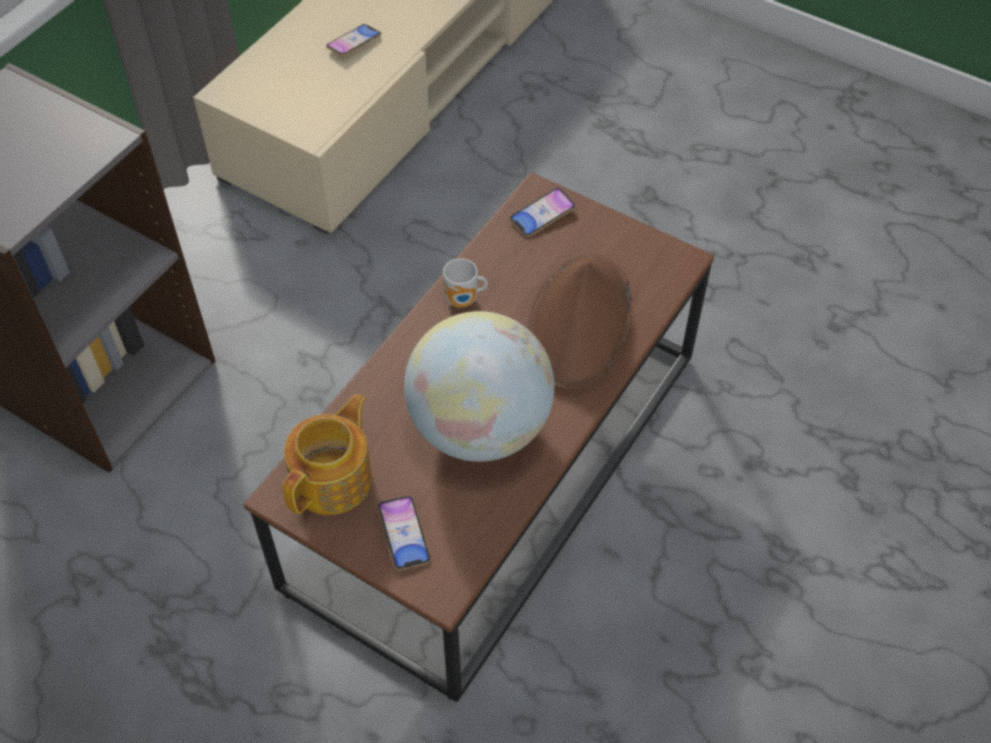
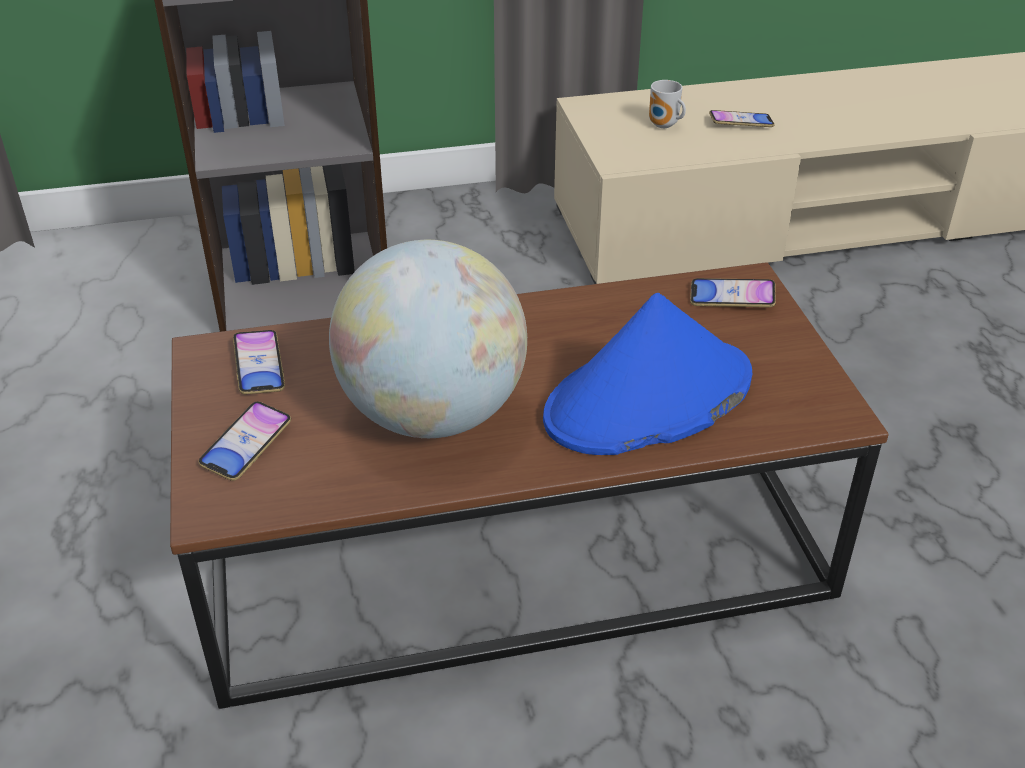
camera: 45 degrees right, 15 degrees down
(334, 479) = (259, 367): teapot -> phone
(464, 301) = (560, 316): mug -> mug (664, 126)
(580, 324) = (648, 399): brown hat -> blue hat

